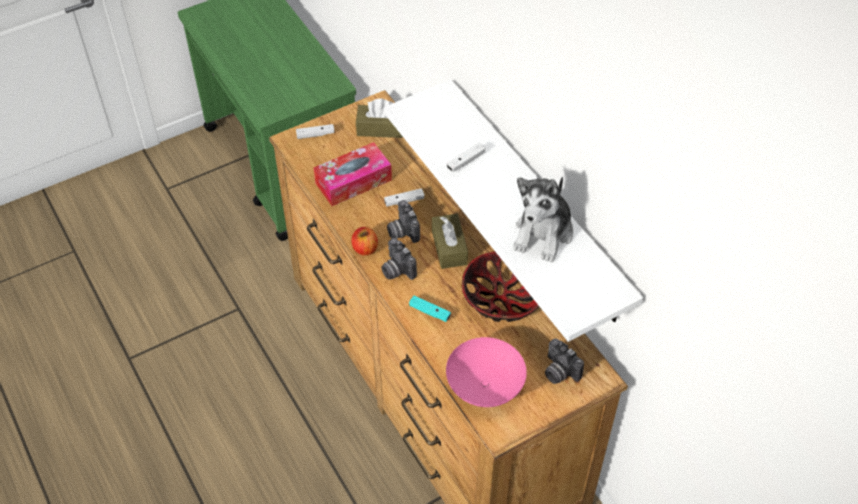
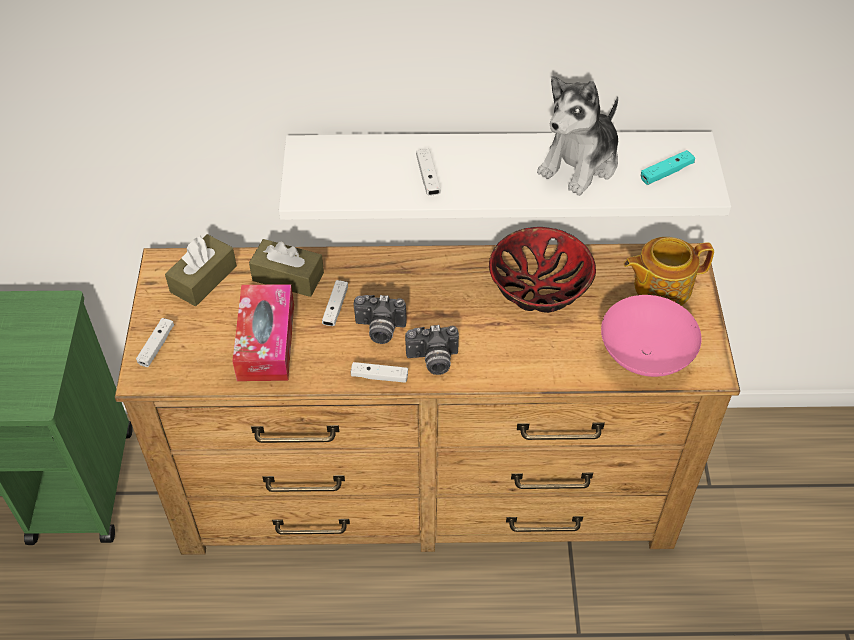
camera: 60 degrees left, 0 degrees up
(365, 248) = (379, 376): apple -> white game controller
(429, 312) = (514, 357): turquoise game controller -> turquoise game controller (666, 172)
(449, 247) = (435, 298): brown tissue box -> brown tissue box (288, 277)
(543, 233) = (580, 163): plush toy -> plush toy turned 75 degrees clockwise
(558, 372) = (661, 286): camera -> teapot

